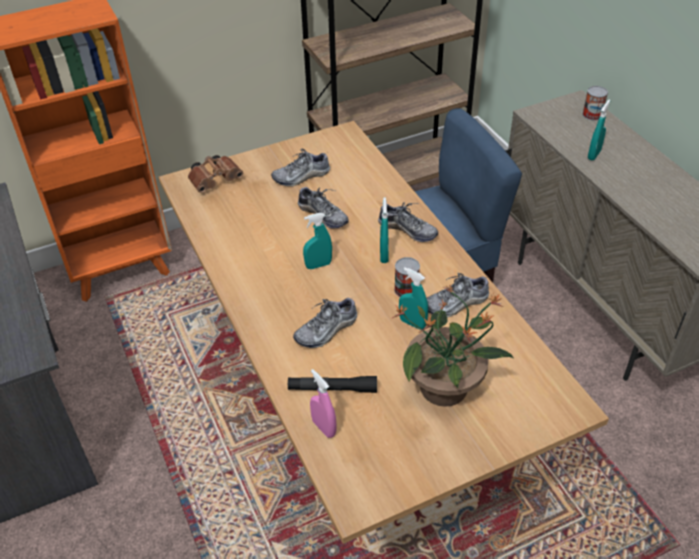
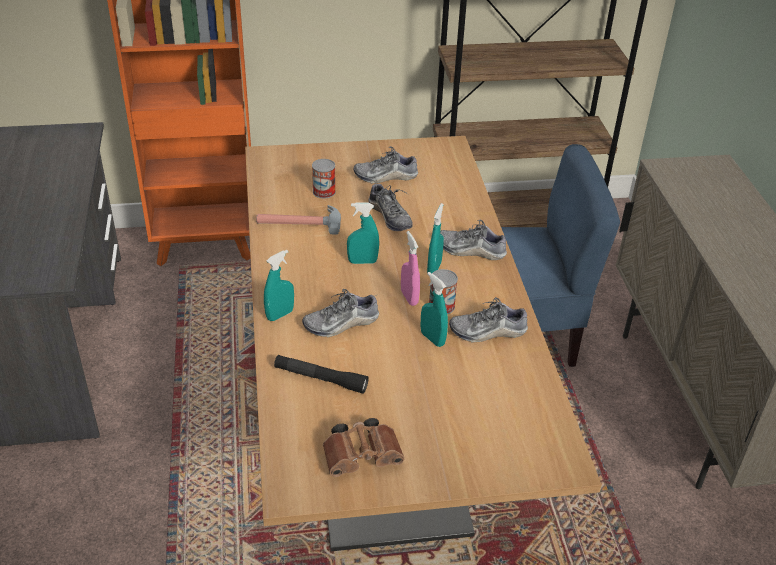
camera: 15 degrees right, 5 degrees down
(216, 180) = (299, 162): brown binoculars -> brown binoculars (364, 457)
(243, 240) = (299, 221): none -> hammer
(324, 428) = (294, 412): pink spray bottle -> pink spray bottle (409, 297)
(407, 230) = (471, 250): shoe -> shoe turned 150 degrees clockwise
(445, 388) = (437, 408): potted plant -> none
(592, 114) = (729, 181): can -> can (324, 192)
(594, 155) = (710, 221): turquoise spray bottle -> turquoise spray bottle (280, 315)

